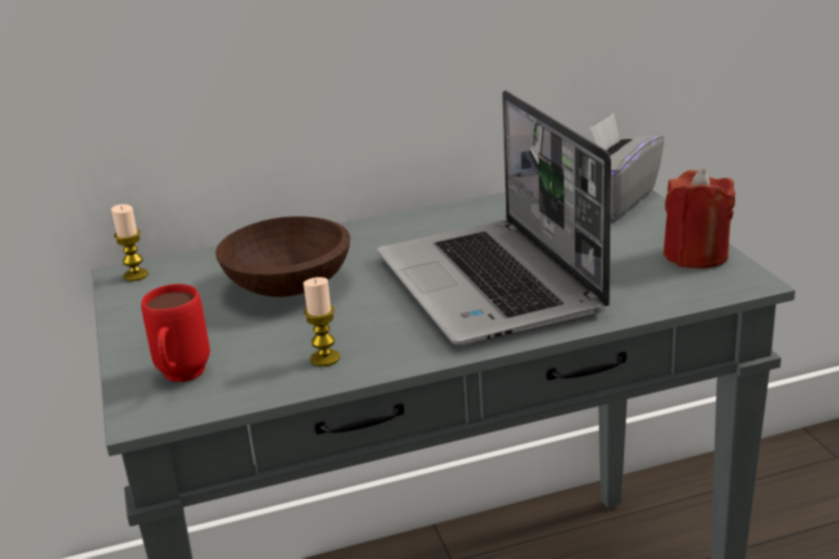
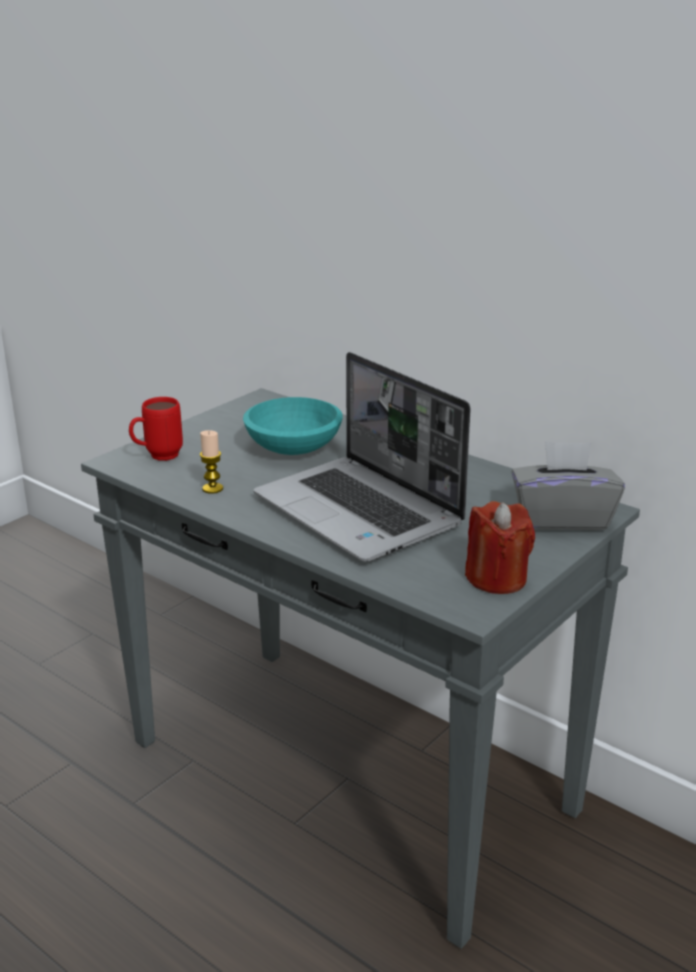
camera: 55 degrees right, 0 degrees up
(136, 275) = (263, 401): candle -> none
(289, 285) = (295, 448): brown bowl -> turquoise bowl
(491, 285) = (361, 512): laptop -> laptop turned 75 degrees counterclockwise

